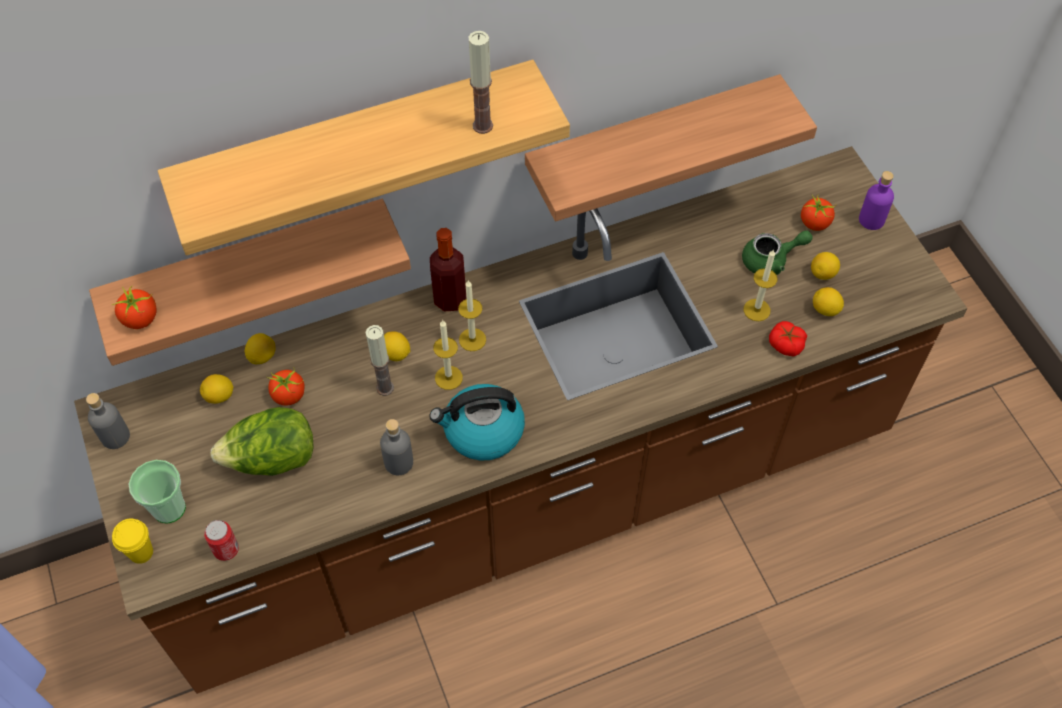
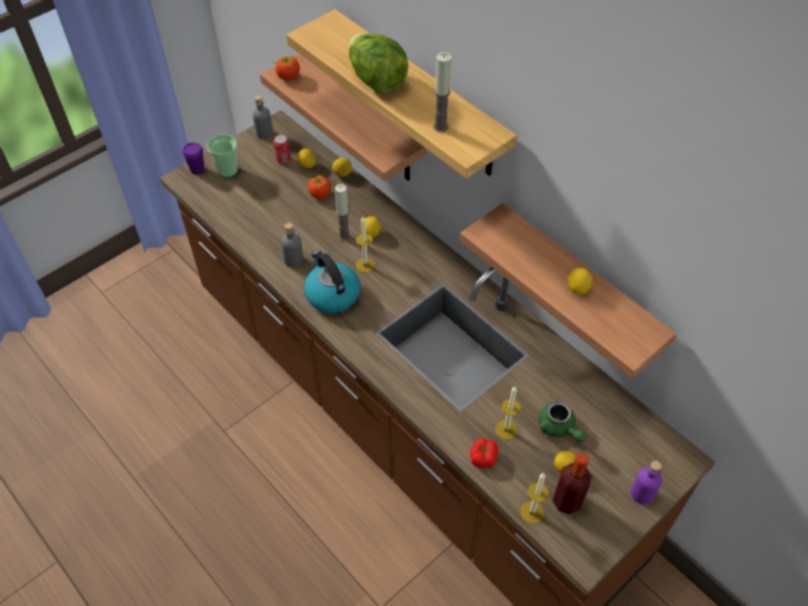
camera: 70 degrees right, 5 degrees down
(141, 552) = (197, 169): yellow cup -> purple cup
(226, 549) = (209, 203): can -> can (283, 159)
(272, 459) = (274, 202): lettuce -> lettuce (376, 80)
(450, 299) = (426, 247): bottle -> bottle (567, 501)
(472, 339) = (400, 268): candle -> candle (532, 512)
(815, 223) = (613, 451): tomato -> none
(825, 310) = (530, 478): lemon -> lemon (578, 288)

